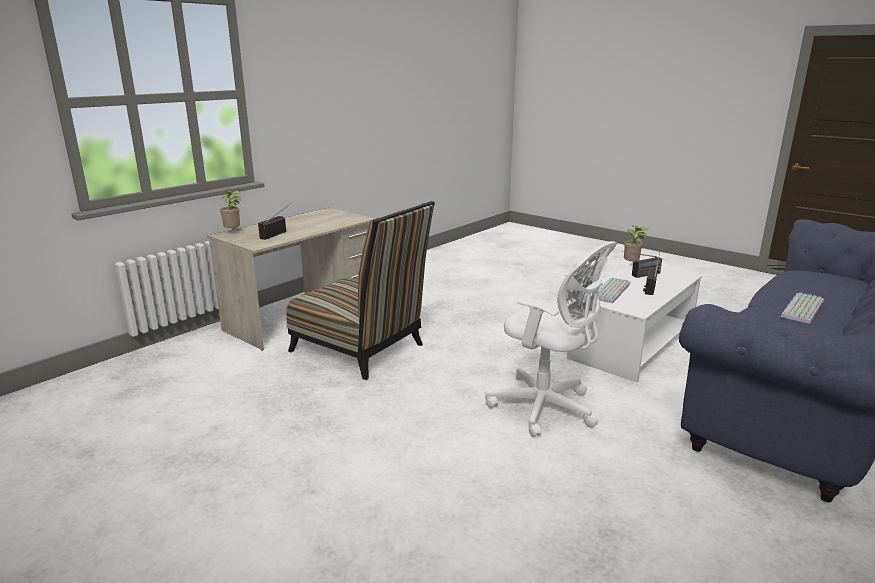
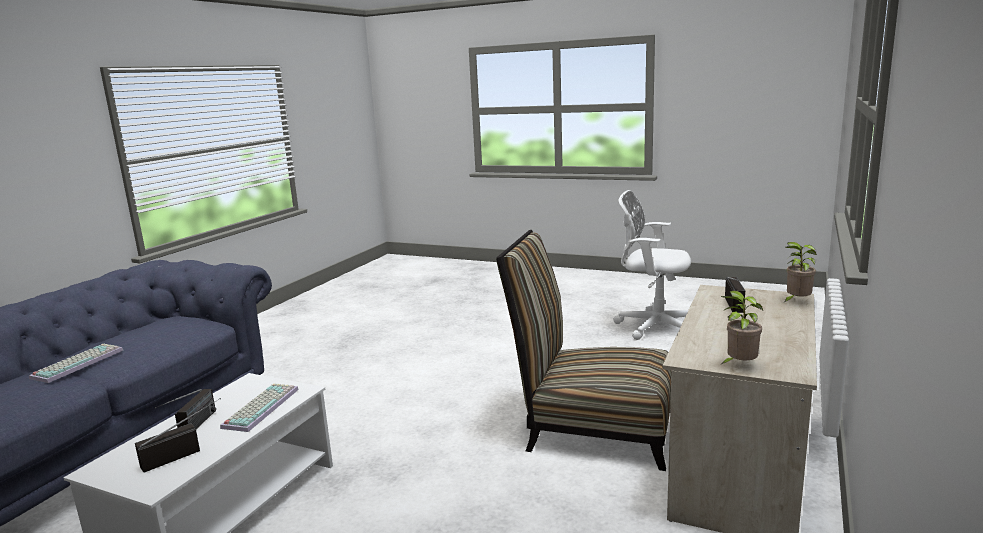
camera: 165 degrees right, 5 degrees down
(546, 408) = (368, 403): white office chair -> white office chair (654, 326)
(632, 265) = (171, 486): potted plant -> potted plant (739, 365)

